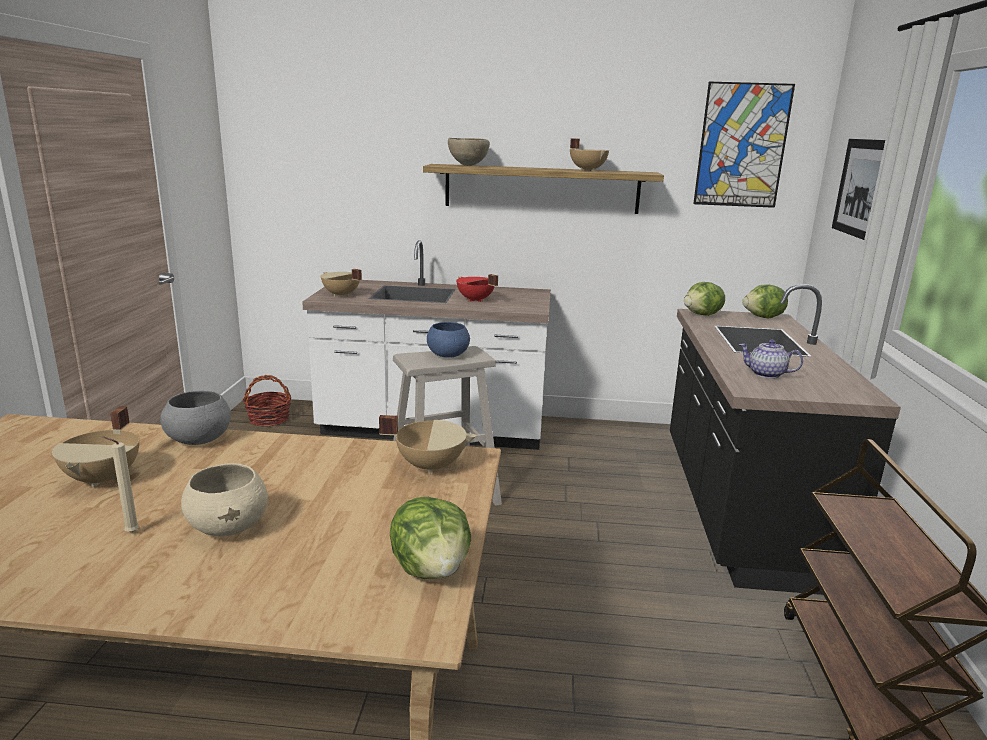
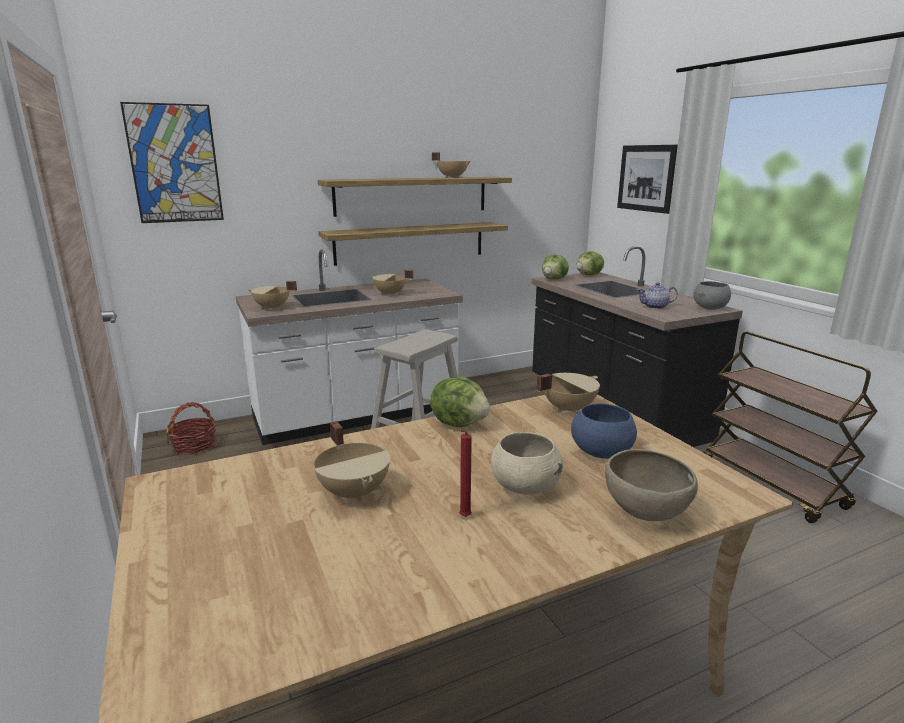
camera: 30 degrees left, 0 degrees up
(130, 533) = (464, 518): beige candle -> red candle
(199, 440) = (371, 442): grey bowl -> grey bowl (710, 308)
(432, 569) = (689, 463): lettuce -> lettuce (460, 423)
(447, 355) = (419, 339): blue bowl -> blue bowl (601, 453)
(467, 165) = (357, 179): brown bowl -> brown bowl (644, 515)
(475, 300) = (390, 294): red cooking pot -> beige cooking pot
(535, 244) = (410, 243): none -> shelf
(742, 146) = (546, 154): picture -> picture (175, 164)

